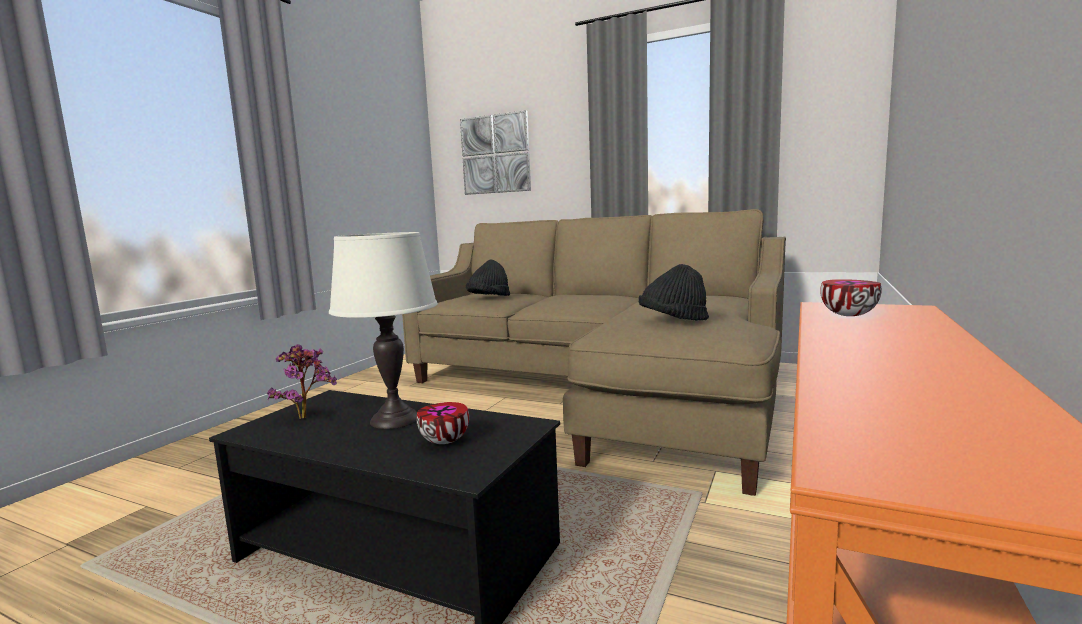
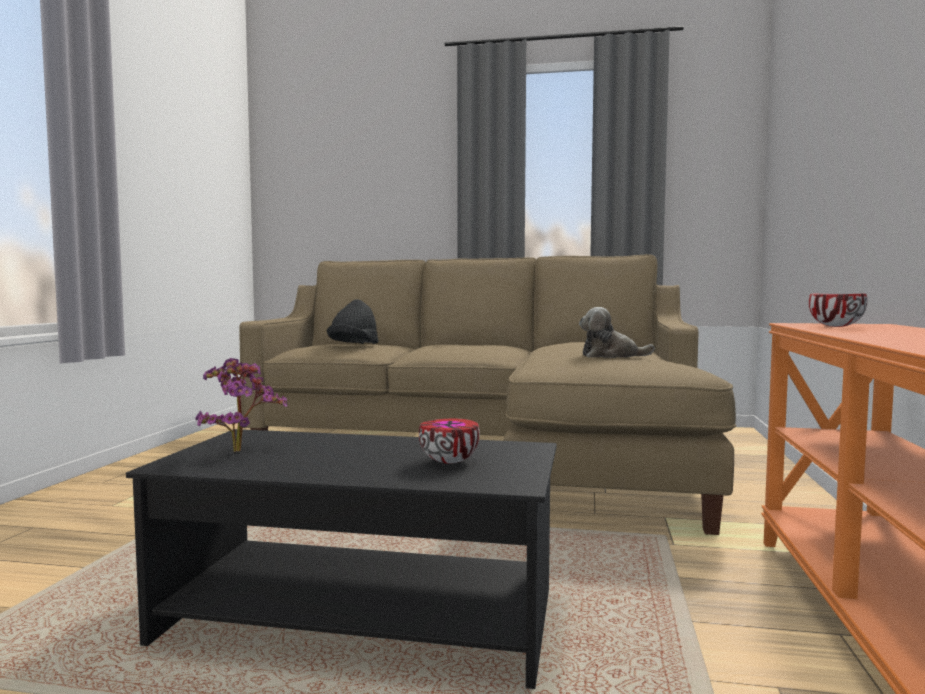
camera: 15 degrees left, 5 degrees down
(395, 419) = (361, 448): white table lamp -> none
(495, 154) = (337, 183): picture -> none
(673, 321) = (611, 356): black hat -> plush toy

